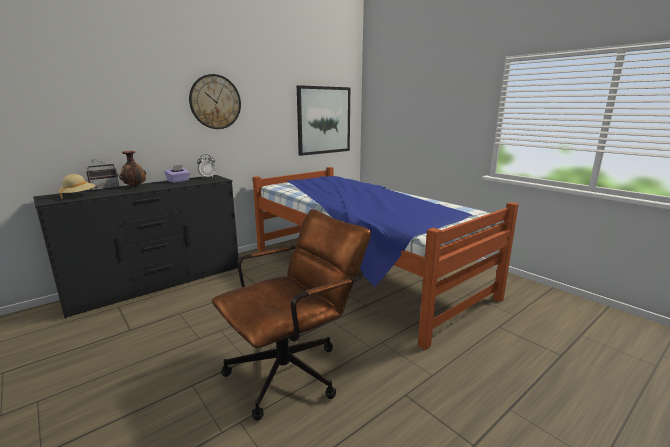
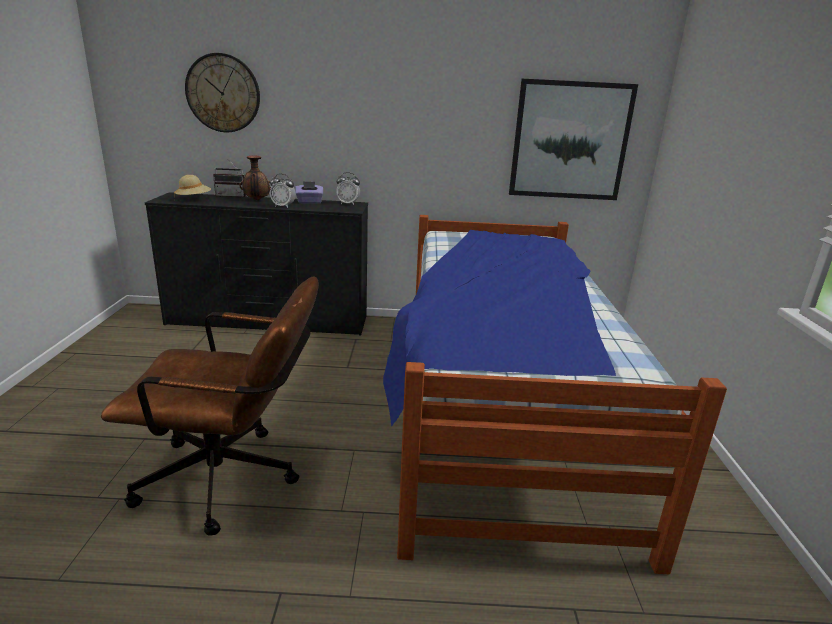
camera: 40 degrees right, 5 degrees up
(168, 186) = (283, 206): none -> alarm clock
(215, 102) = (379, 100): wall clock -> wall clock (223, 93)

